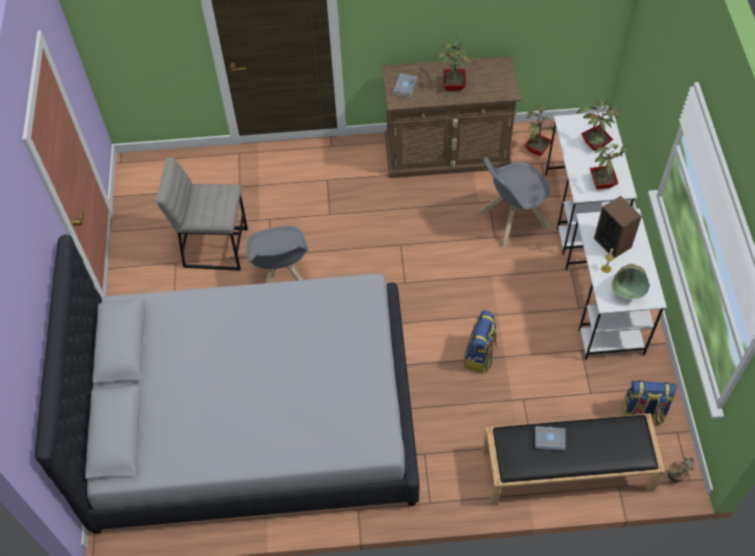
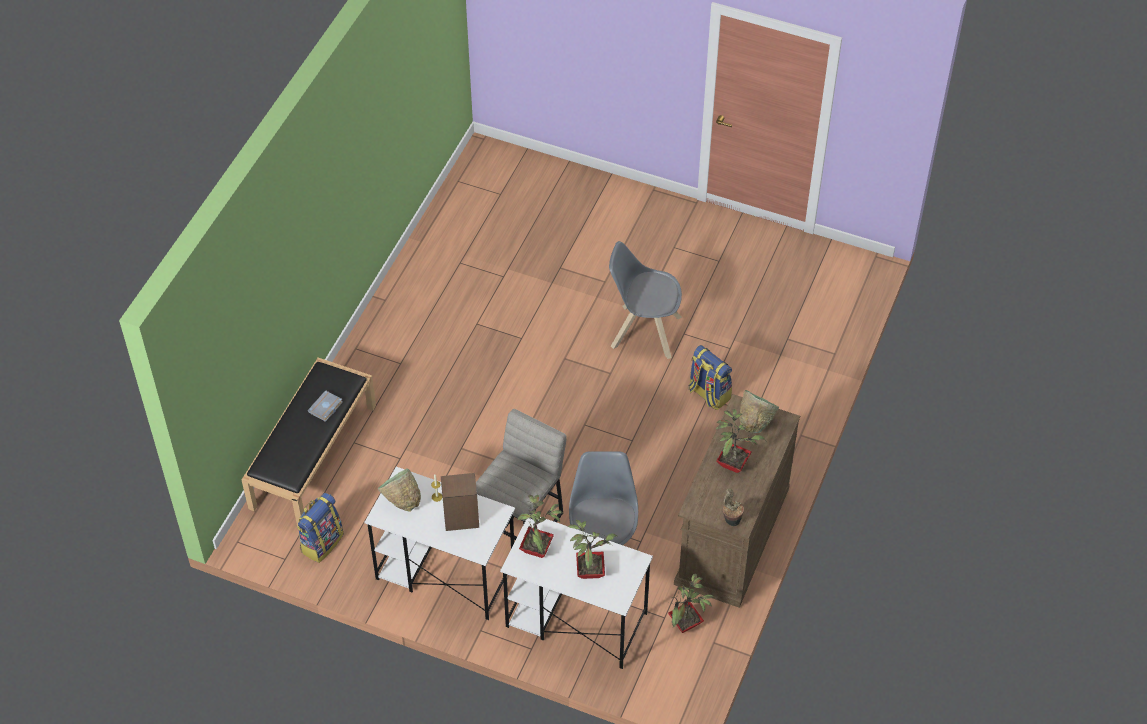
camera: 115 degrees right, 5 degrees down
(214, 247) = (719, 294): grey chair -> grey chair (521, 522)
(252, 417) = (516, 262): grey bed -> none
(405, 87) = (755, 422): grey book -> green bowl
(480, 356) = (465, 447): backpack -> backpack (708, 394)
(674, 478) = (247, 531): potted plant -> potted plant (730, 520)

